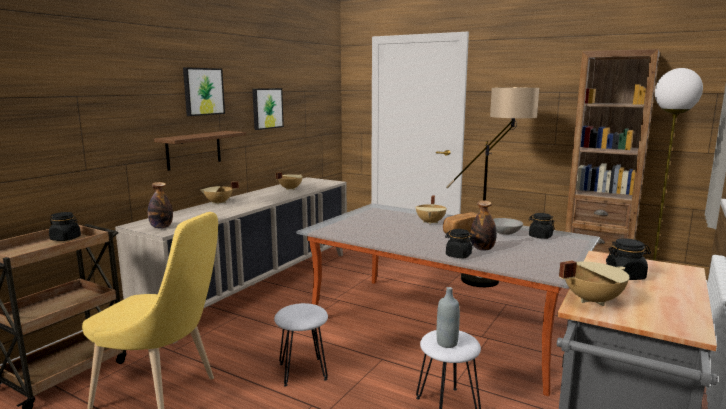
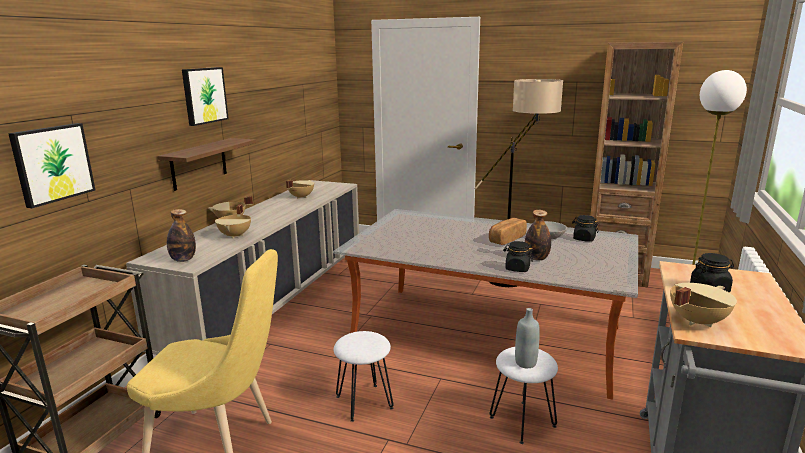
camera: 10 degrees left, 5 degrees up
(66, 239) = (81, 287): black jar -> none
(267, 108) = (268, 108): picture -> picture (52, 163)
(431, 222) = (469, 229): beige cooking pot -> beige cooking pot (236, 235)

